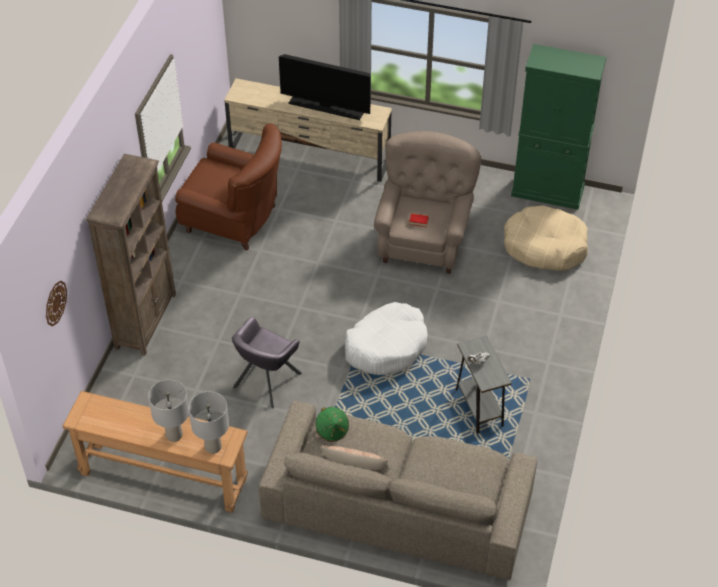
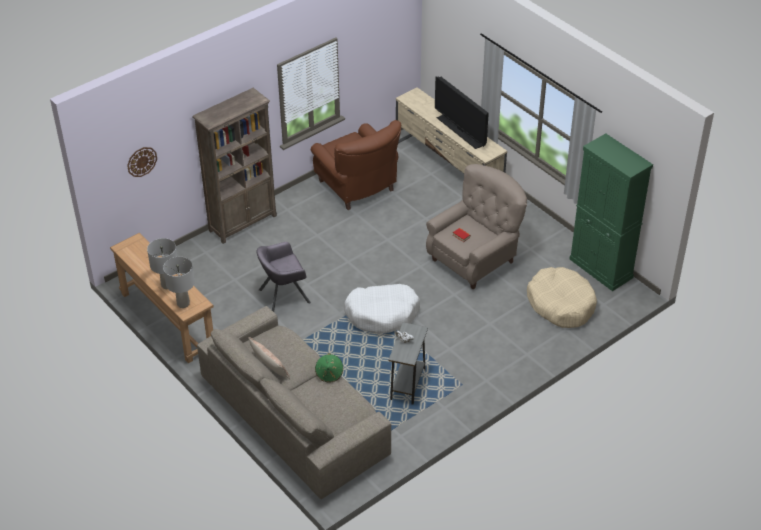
camera: 35 degrees right, 5 degrees down
(332, 430) = (275, 337): green hat -> green hat (329, 374)

